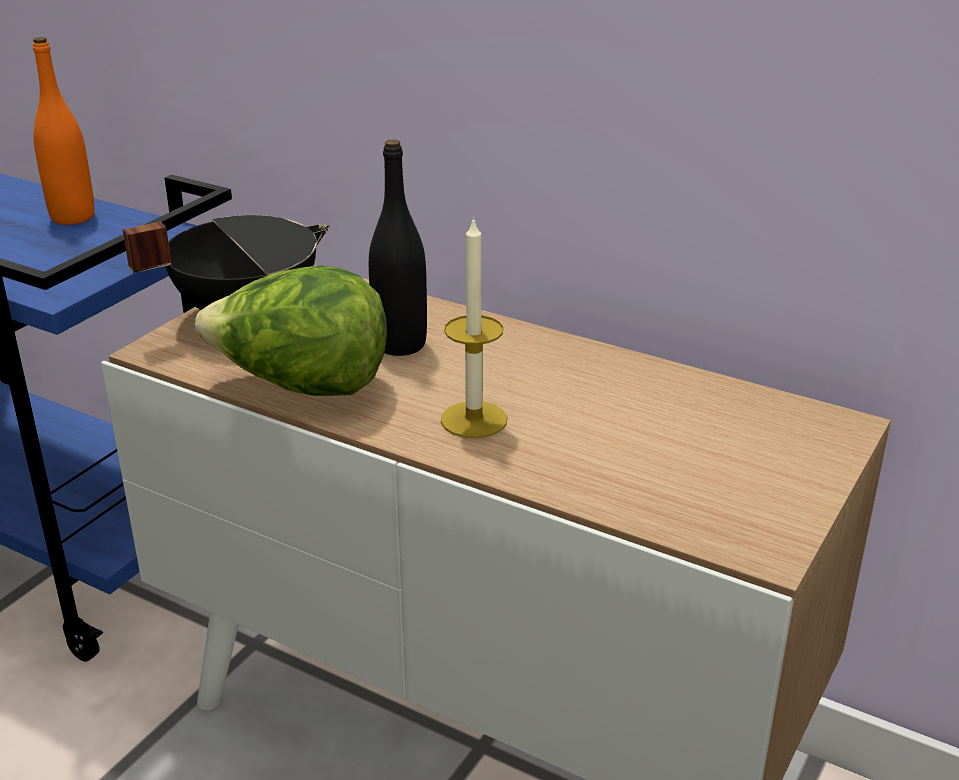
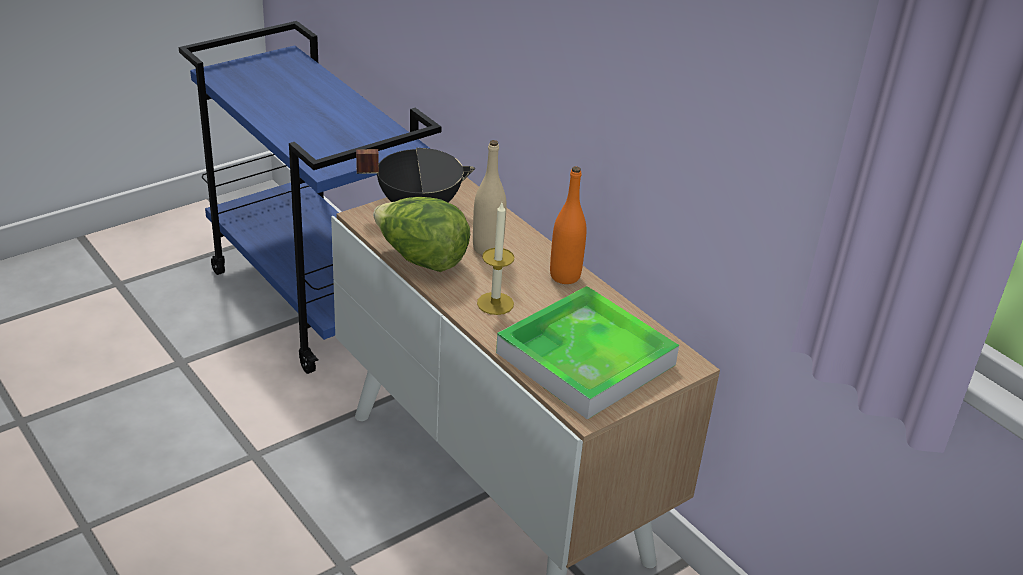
camera: 20 degrees right, 5 degrees up
(72, 217) = (357, 118): orange bottle -> orange bottle (565, 276)
(400, 344) = (487, 248): black bottle -> beige bottle
(686, 462) = (585, 359): none -> tray

